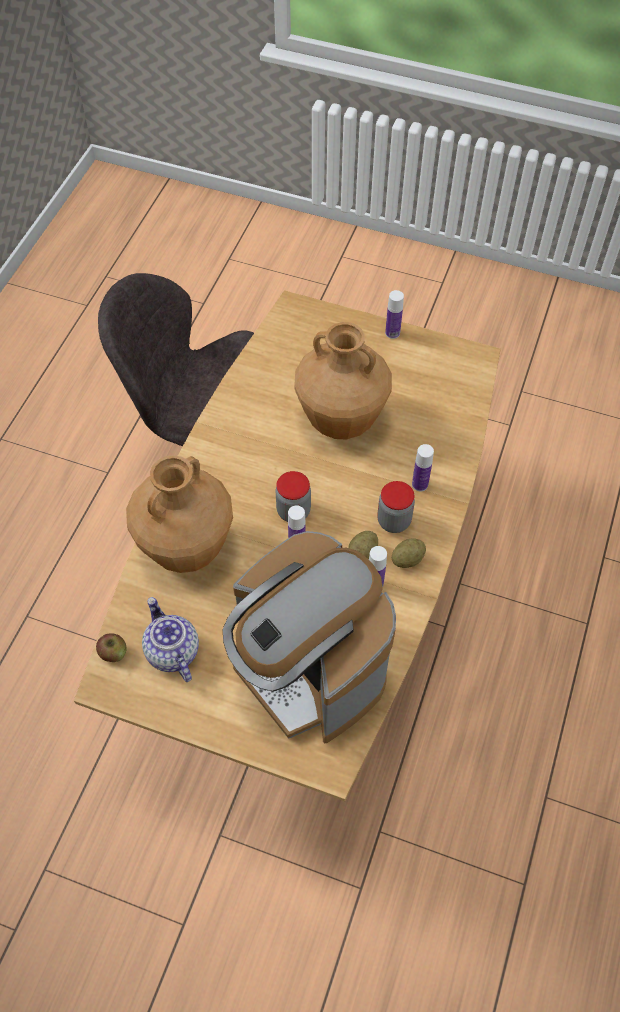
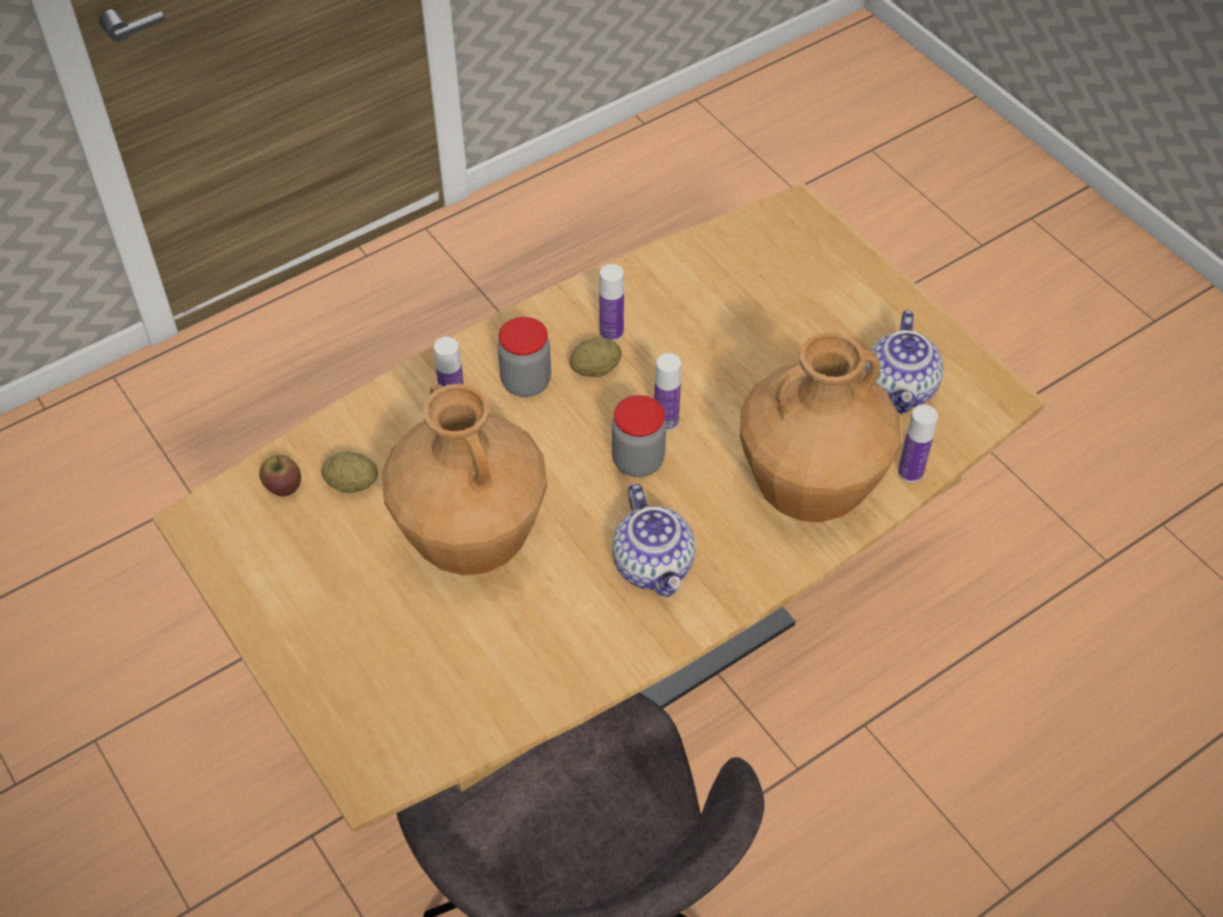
camera: 145 degrees left, 5 degrees down
(113, 653) = (973, 423): apple -> apple (283, 486)
(241, 461) = (654, 565): none -> teapot
(308, 671) = (757, 292): coffee machine -> none
(392, 333) = (268, 633): bottle -> bottle (910, 472)
(407, 559) = (550, 335): potato -> potato (352, 484)

